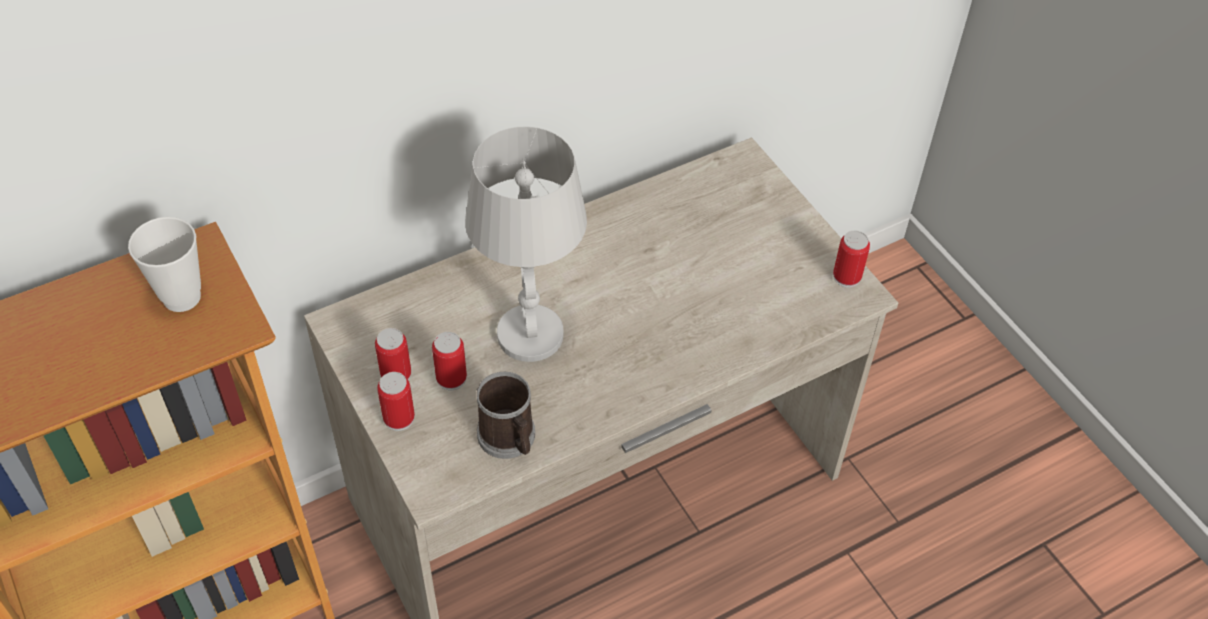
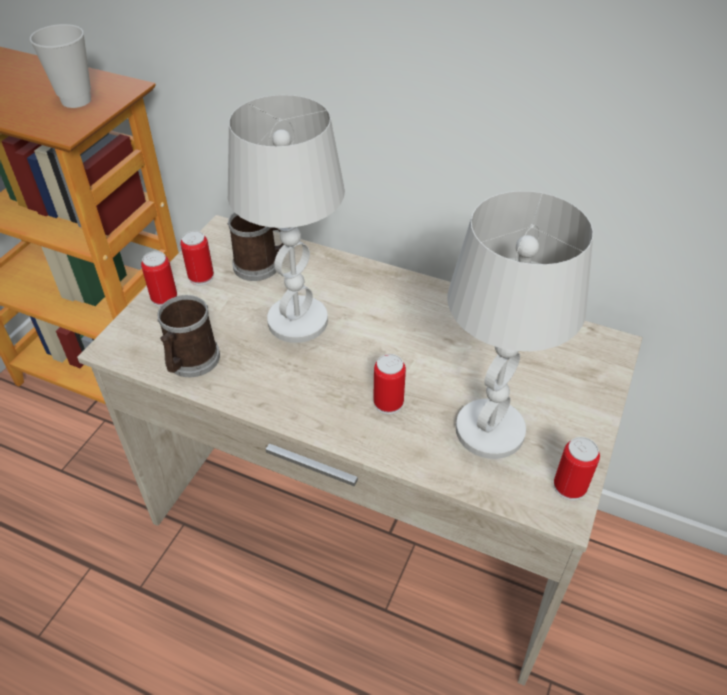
camera: 55 degrees right, 5 degrees down
(425, 320) = (262, 265): none -> mug
(451, 378) = (221, 304): can -> can (388, 403)
(762, 286) = (490, 431): none -> white table lamp

